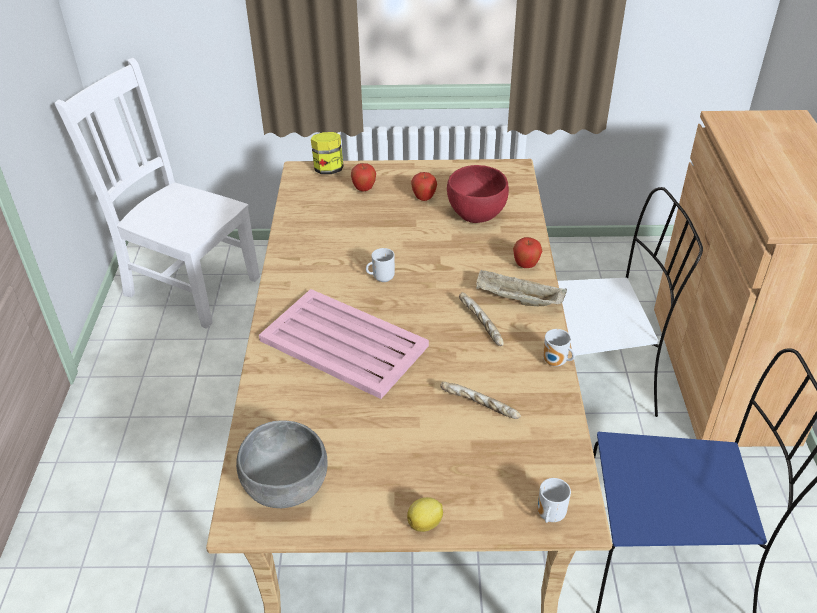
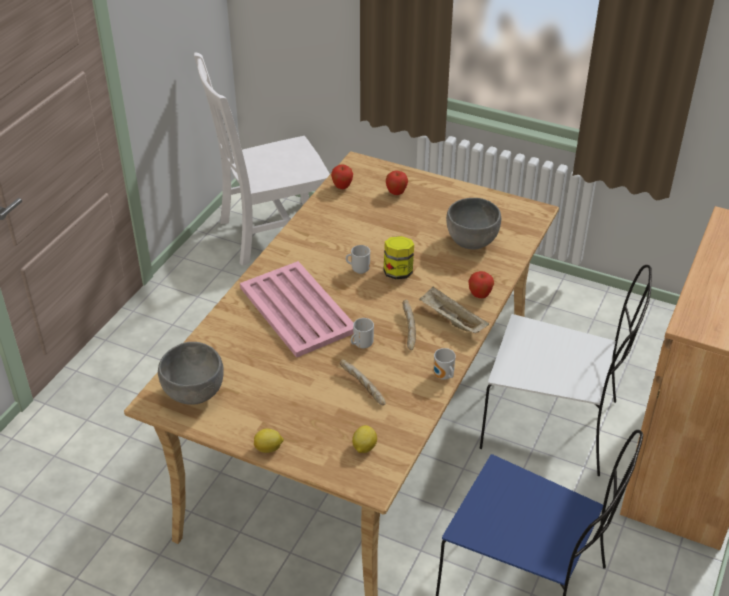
camera: 25 degrees right, 0 degrees up
(188, 284) = (271, 233): white chair -> white chair turned 75 degrees counterclockwise
(328, 170) = (379, 168): jar -> jar (398, 272)
(424, 198) = (439, 215): apple -> apple (342, 187)
(476, 215) = (471, 242): red bowl -> grey bowl
(533, 477) = (364, 447): none -> lemon
(549, 515) = (355, 475): mug -> mug (361, 345)

